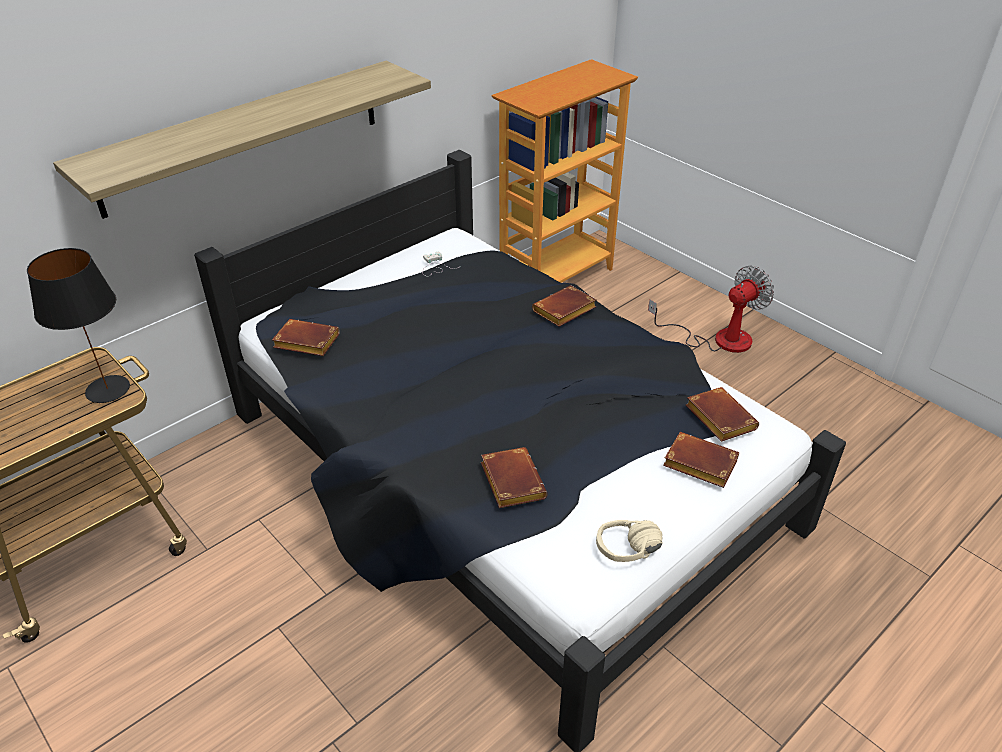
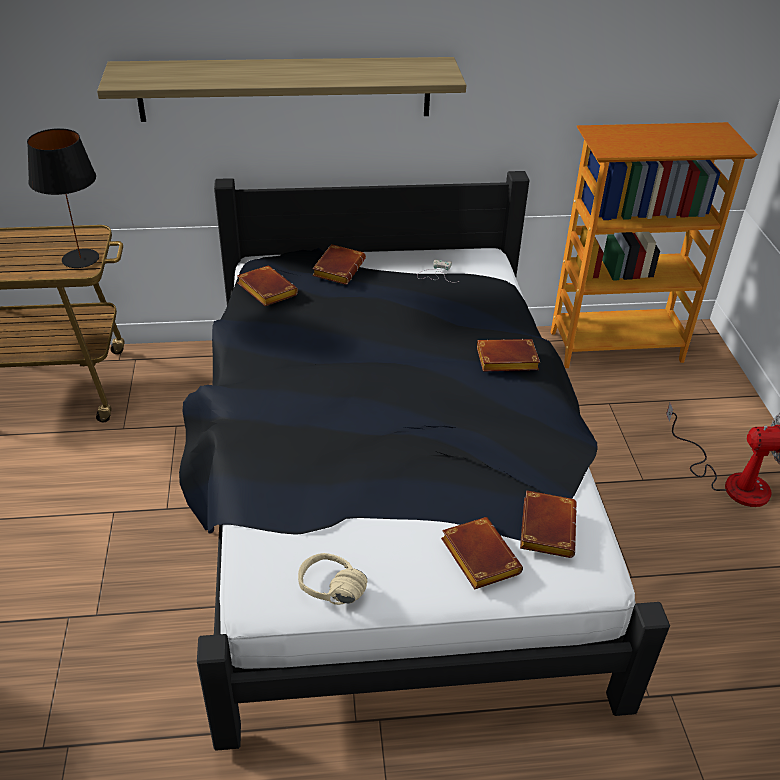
camera: 35 degrees right, 0 degrees up
(510, 481) = (296, 477): brown book -> brown book (338, 268)

